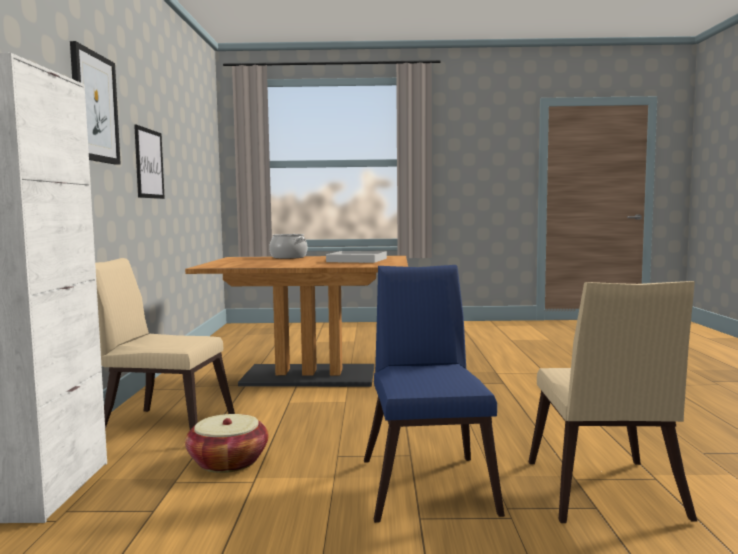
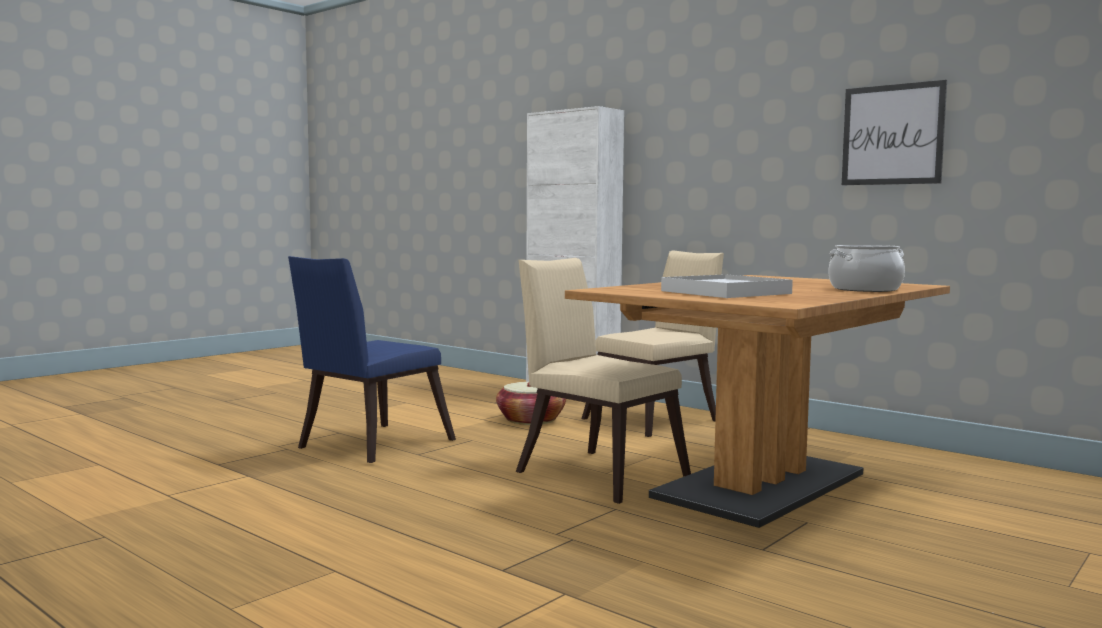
camera: 130 degrees right, 0 degrees up
(94, 107) = (742, 96): picture -> none
(428, 481) = (368, 445): blue chair -> blue chair turned 90 degrees clockwise
(604, 495) = (214, 472): beige chair -> beige chair (596, 472)

